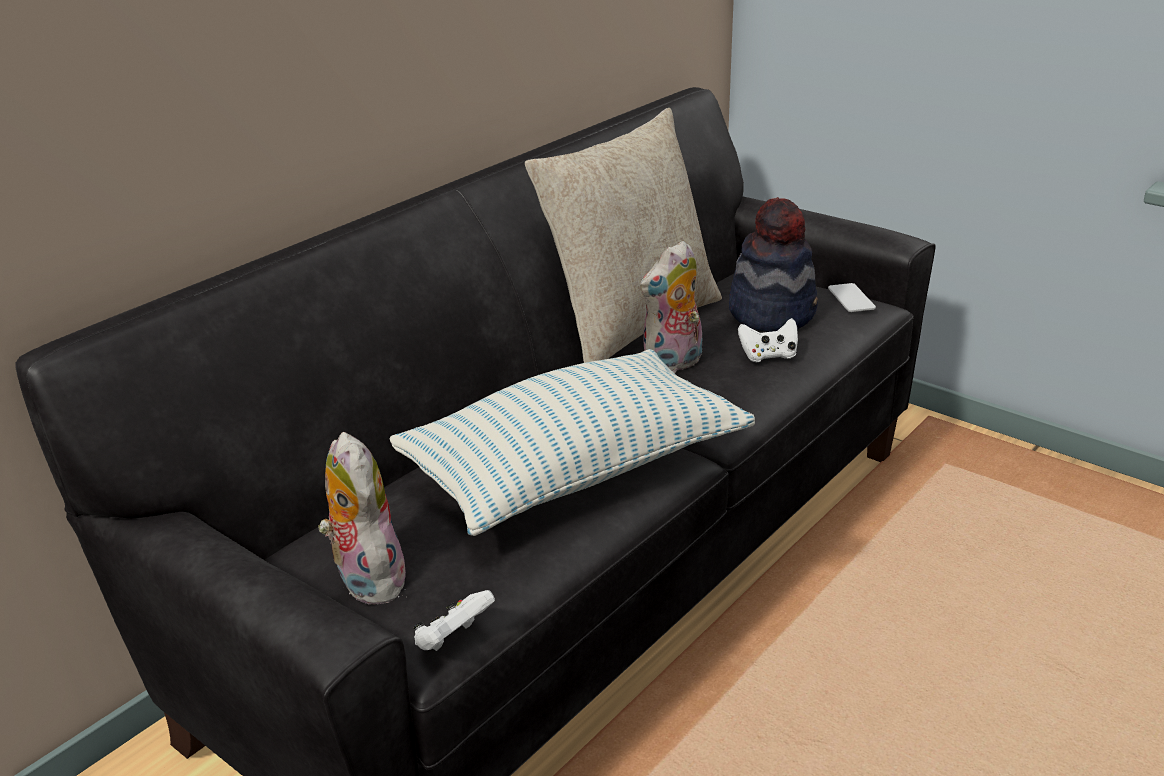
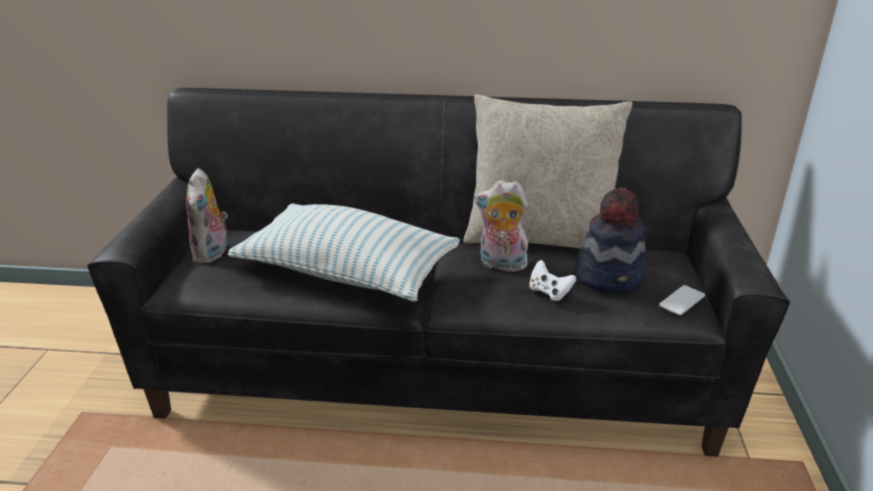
camera: 55 degrees right, 0 degrees up
(365, 579) = (213, 254): plush toy -> plush toy turned 150 degrees clockwise
(453, 639) = (177, 291): white game controller -> none

